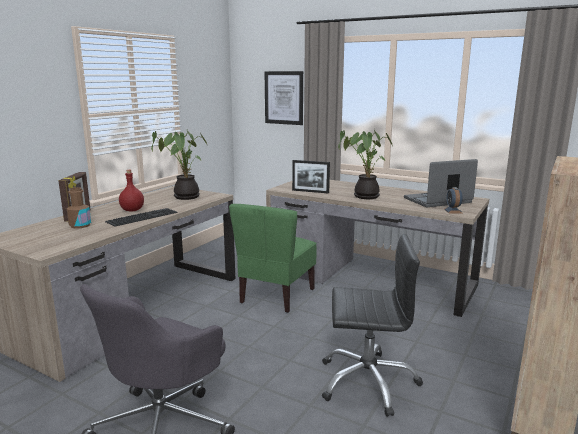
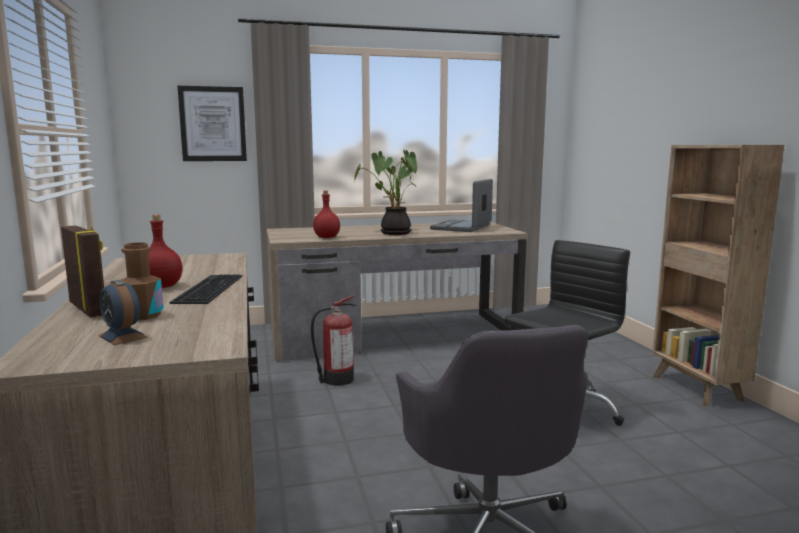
camera: 45 degrees left, 5 degrees down
(184, 197) = (186, 263): potted plant -> none
(276, 296) = (336, 380): green chair -> fire extinguisher
(310, 191) = (326, 237): picture frame -> red bottle
(453, 211) = (497, 231): alarm clock -> alarm clock (122, 336)

